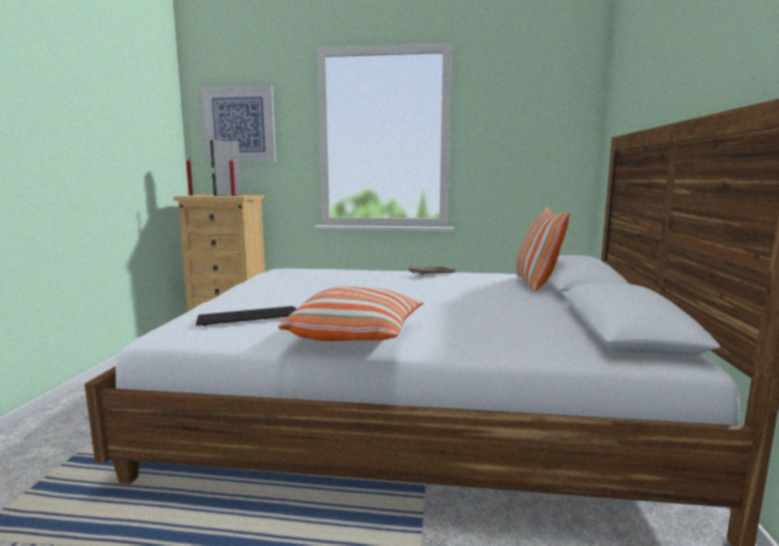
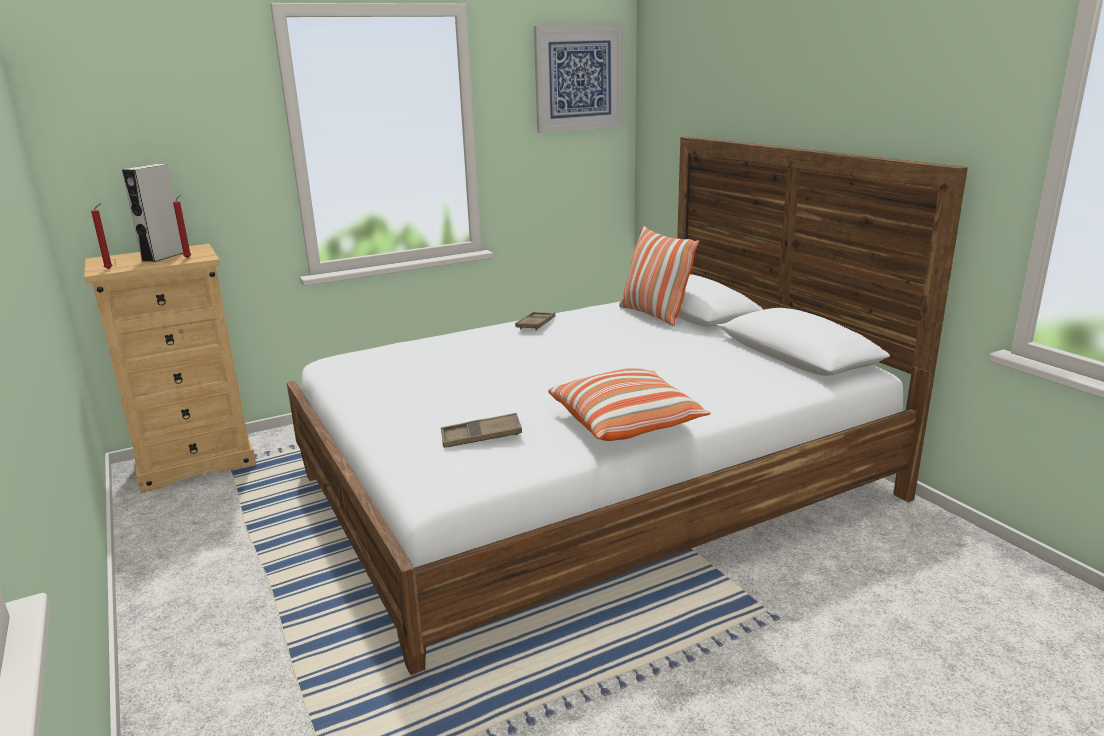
camera: 35 degrees left, 10 degrees up
(239, 124) = (144, 131): picture -> picture (578, 78)
(248, 317) = (481, 436): keyboard -> brown tray

